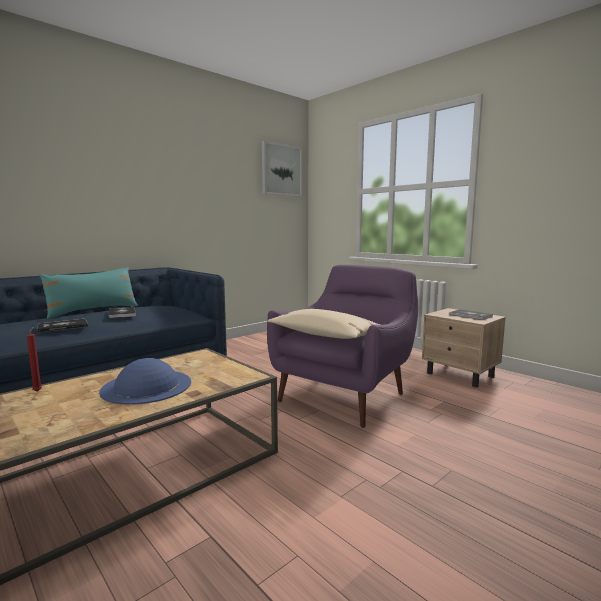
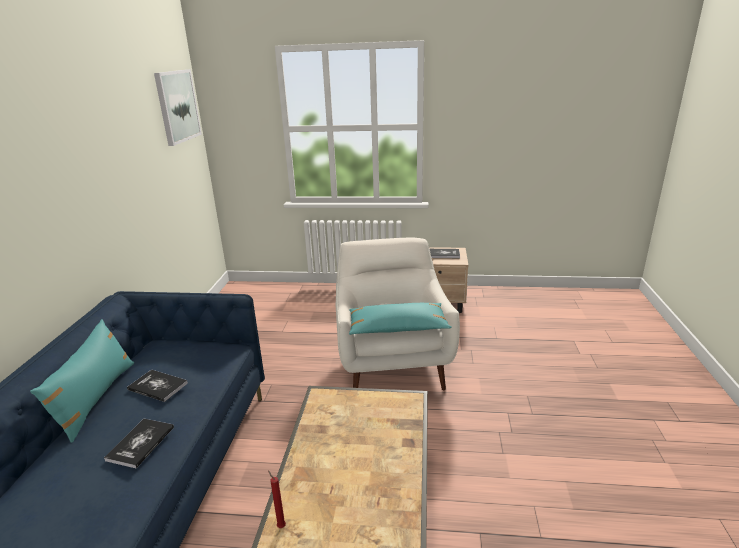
camera: 40 degrees left, 15 degrees up
(146, 386) = (360, 458): blue hat -> none
(323, 335) = (397, 328): beige pillow -> turquoise pillow
(345, 395) = (392, 364): purple armchair -> white armchair

